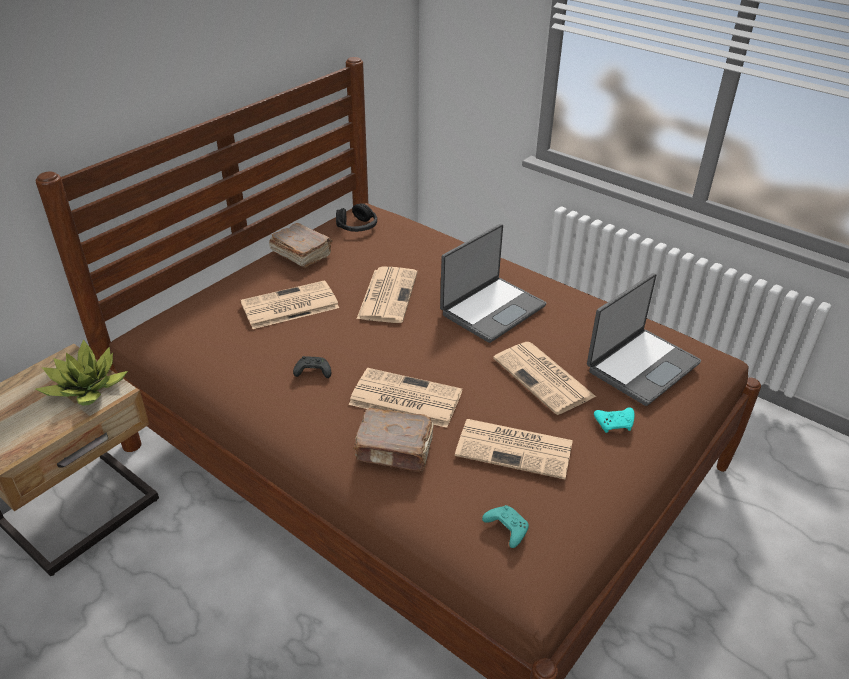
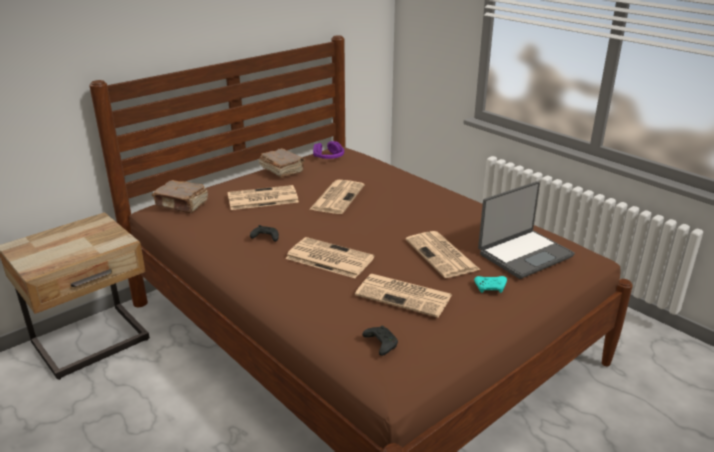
camera: 10 degrees right, 10 degrees down
(87, 388) = (104, 238): potted plant -> none
(357, 227) = (329, 157): black headphones -> purple headphones
(395, 450) = (311, 288): brown book -> brown book (182, 204)
(491, 309) = (414, 211): laptop -> none
(506, 529) = (380, 344): turquoise game controller -> black game controller

